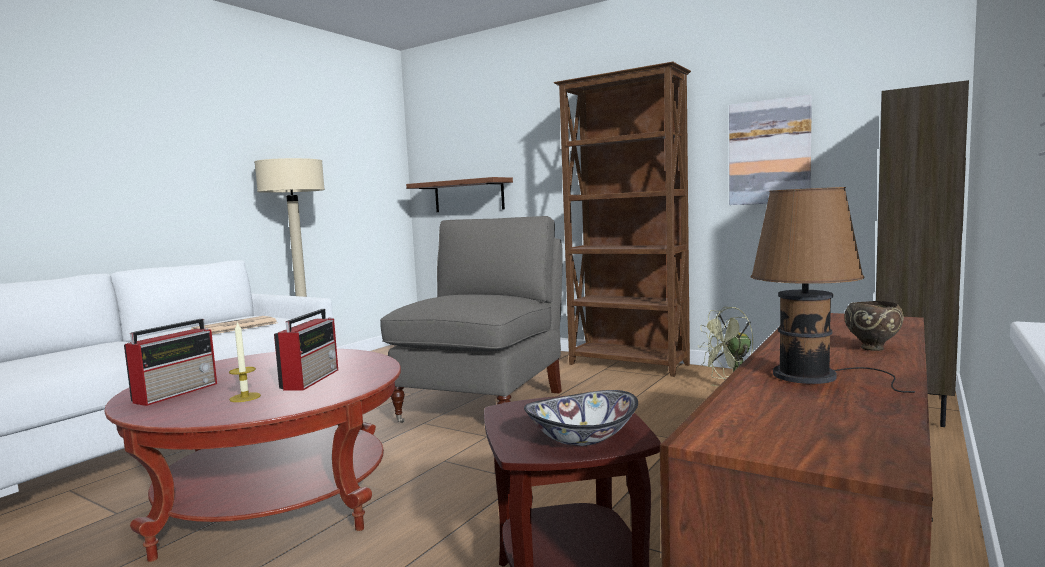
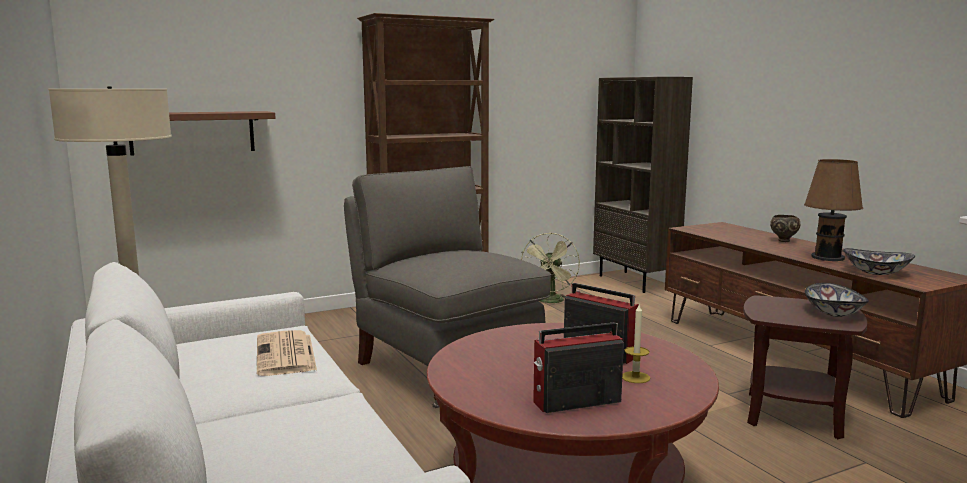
camera: 60 degrees left, 5 degrees up
(177, 392) = (575, 402): radio -> radio turned 75 degrees counterclockwise
(754, 407) = (876, 272): none -> bowl
(769, 152) = (527, 103): picture -> none

